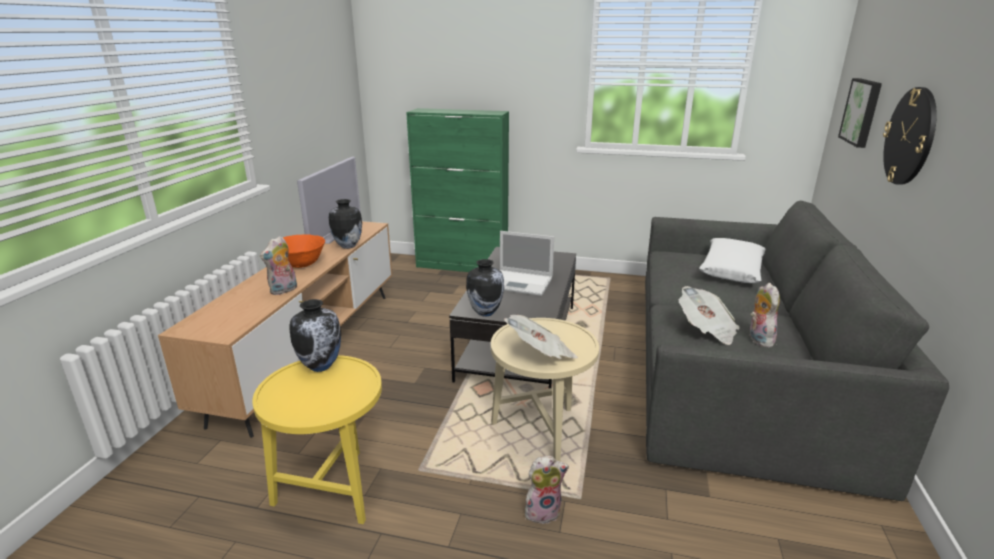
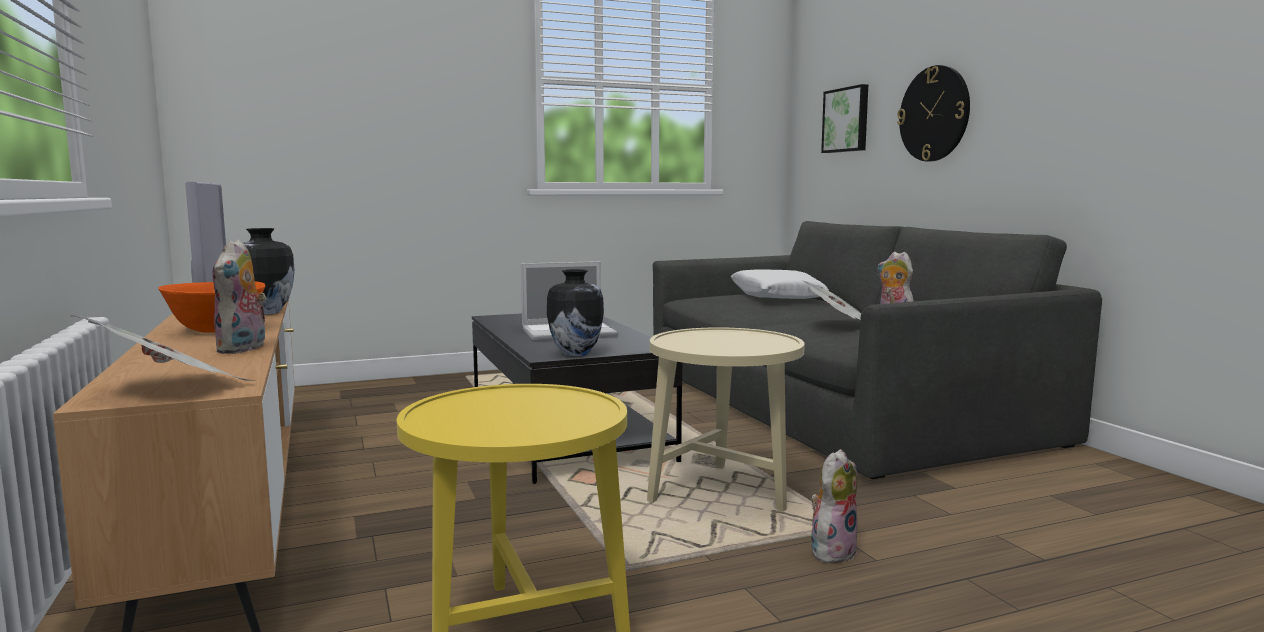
camera: 35 degrees left, 15 degrees down
(321, 366) = (472, 396): vase -> none
(462, 266) = (370, 386): green cabinet -> none
(541, 354) = (743, 345): newspaper -> newspaper (172, 389)

